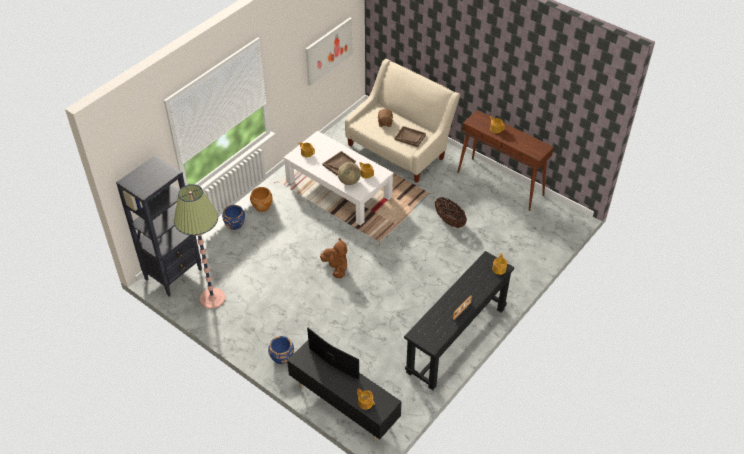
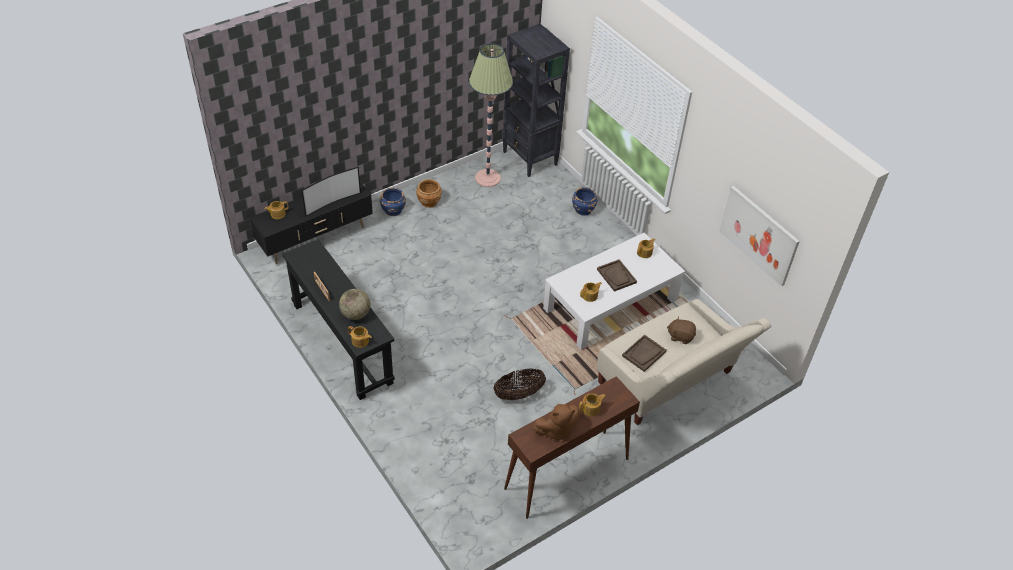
camera: 105 degrees right, 0 degrees up
(262, 206) = (604, 235): brown planter -> brown planter (429, 202)
(336, 268) = (487, 273): brown plush toy -> brown plush toy (556, 430)
(349, 181) = (582, 277): globe -> globe (356, 314)

